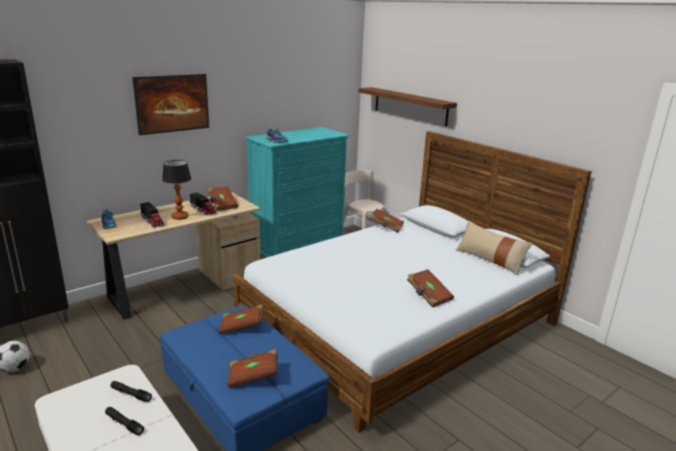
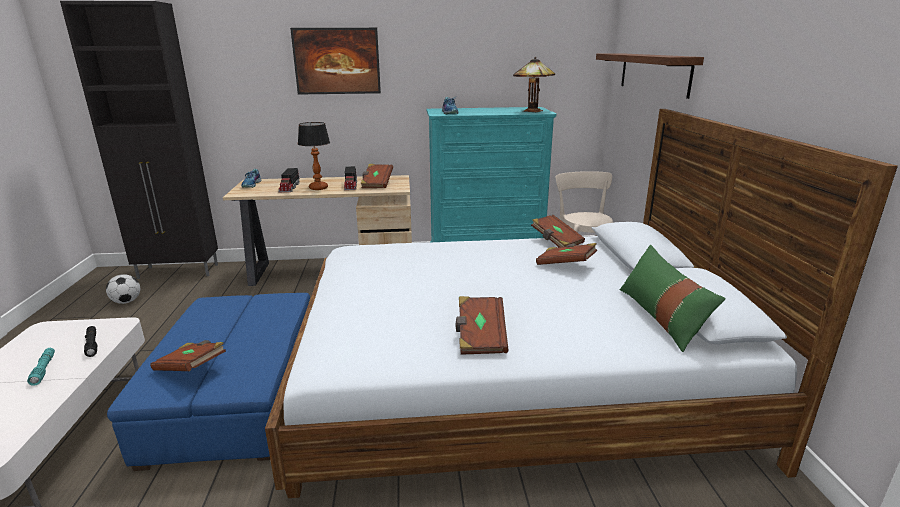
camera: 35 degrees right, 0 degrees up
(124, 424) = (44, 370): black flashlight -> turquoise flashlight
(242, 327) = (266, 313): brown book -> brown book (565, 264)
(329, 133) = (533, 111): none -> table lamp
(489, 260) = (661, 316): beige pillow -> green pillow

